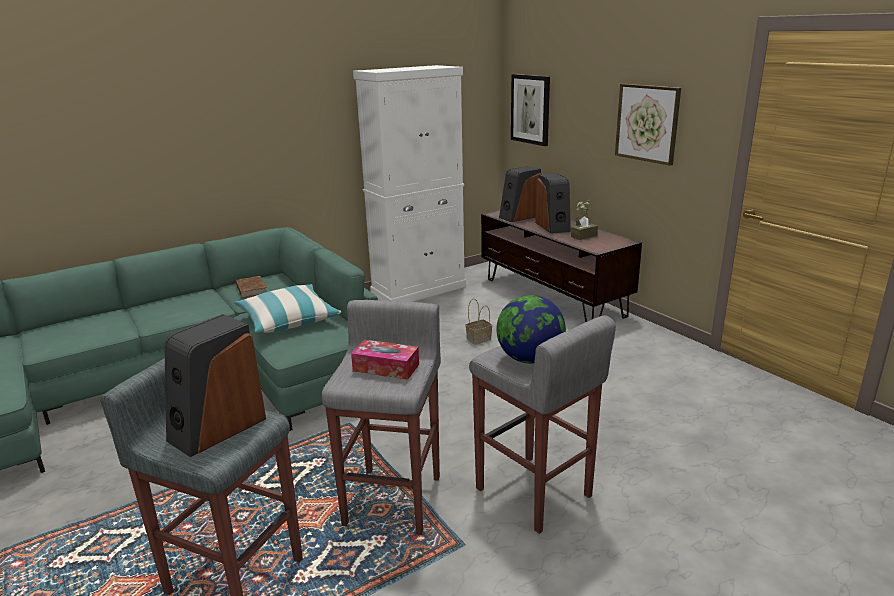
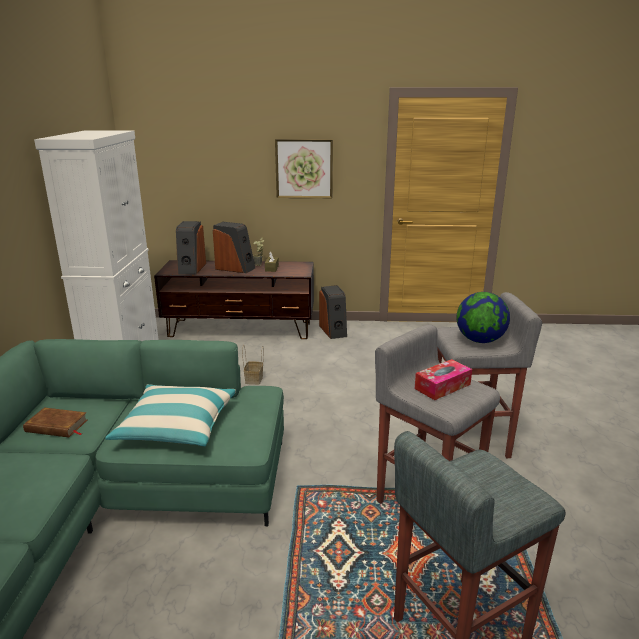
camera: 55 degrees left, 0 degrees up
(217, 428) = (484, 485): speaker -> speaker (333, 331)
(530, 109) = (164, 169): picture -> none

